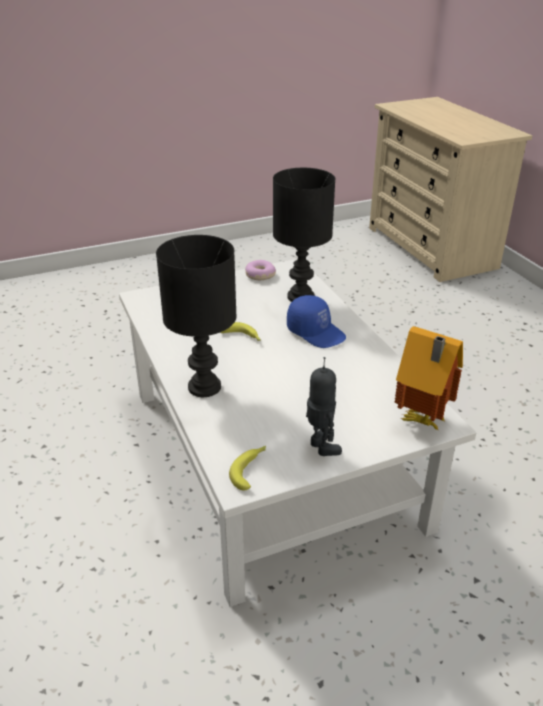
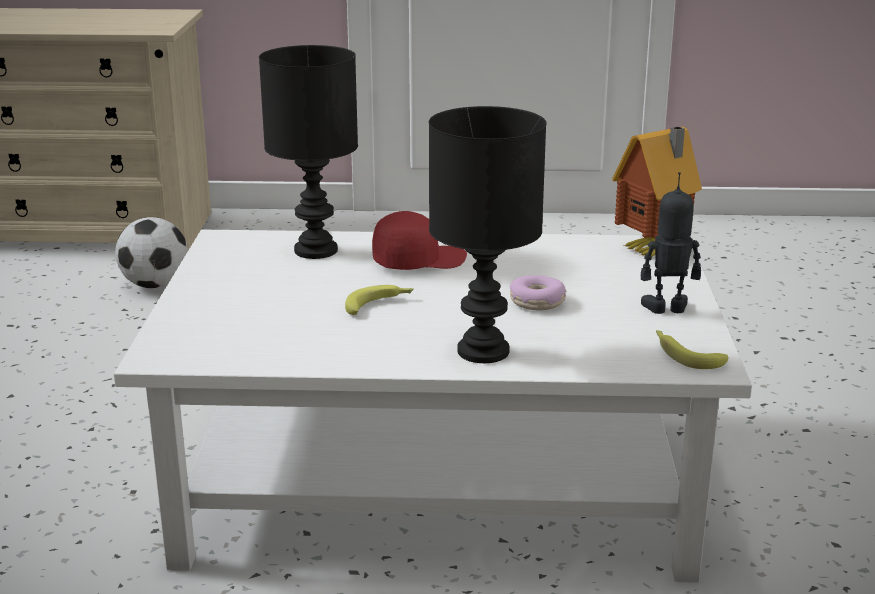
camera: 65 degrees left, 10 degrees down
(259, 275) = (215, 262): donut -> donut (537, 302)
(316, 332) = (418, 261): blue cap -> red cap
(392, 288) = (155, 285): none -> football

